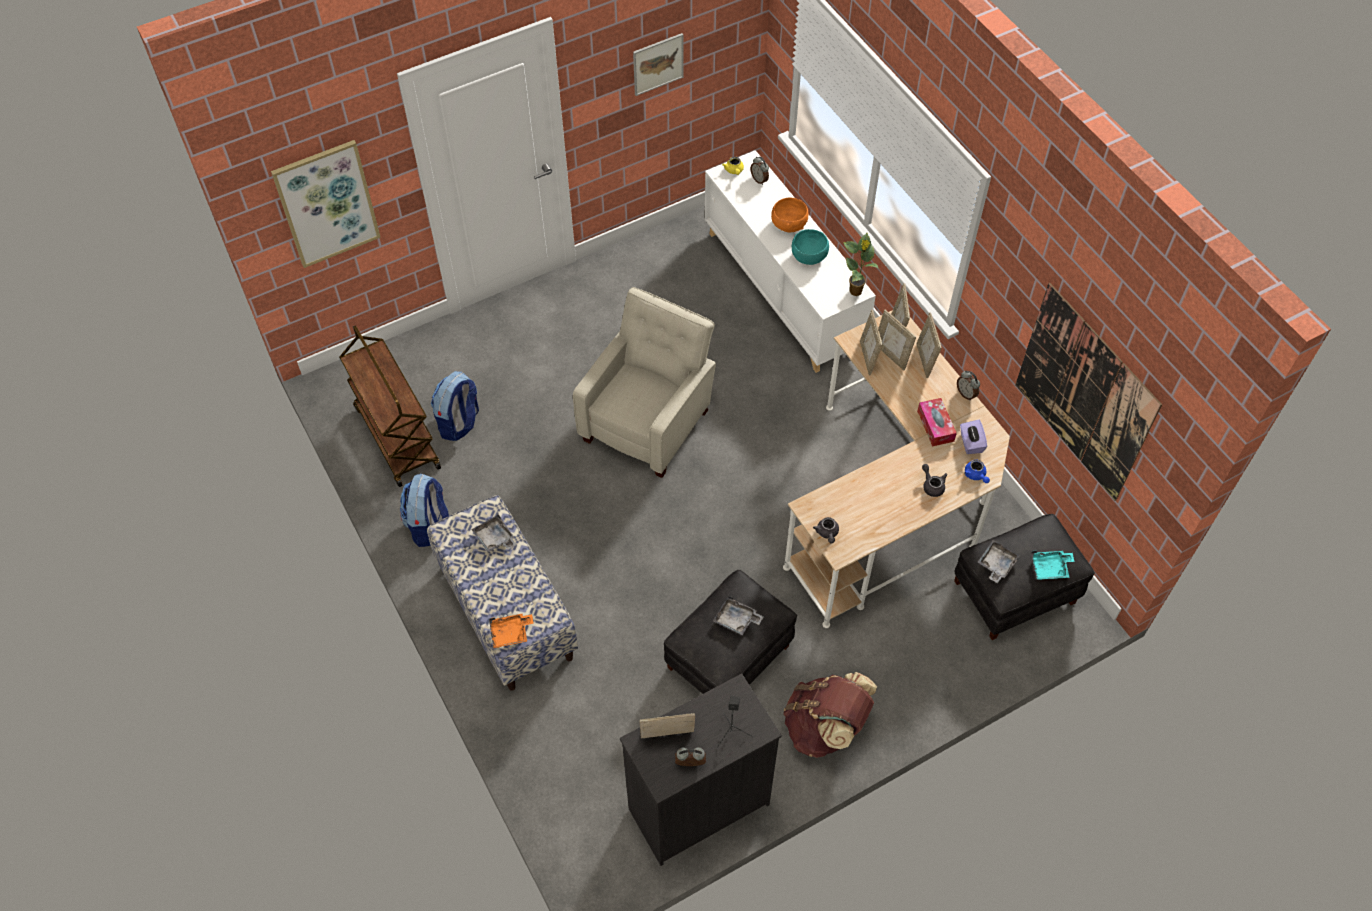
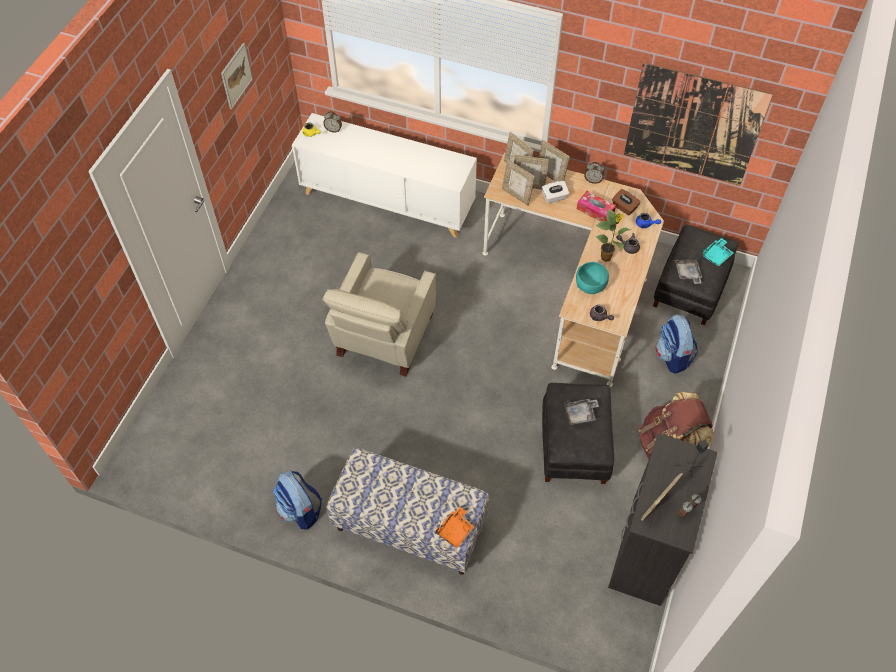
camera: 40 degrees left, 0 degrees up
(327, 203) = (76, 316): picture -> none
(397, 437) = (217, 468): brown cart -> none
(459, 423) = (254, 427): backpack -> backpack (672, 356)
(495, 538) = (382, 477): grey tray -> none
(649, 422) = (383, 337): beige armchair -> beige armchair turned 150 degrees counterclockwise
(788, 224) = (380, 147): orange bowl -> none
(809, 256) = (413, 158): turquoise bowl -> turquoise bowl (590, 285)
(856, 292) = (463, 162): potted plant -> potted plant (606, 257)
(906, 385) = (554, 197): none -> white tissue box
(970, 443) = (624, 207): purple tissue box -> brown tissue box

